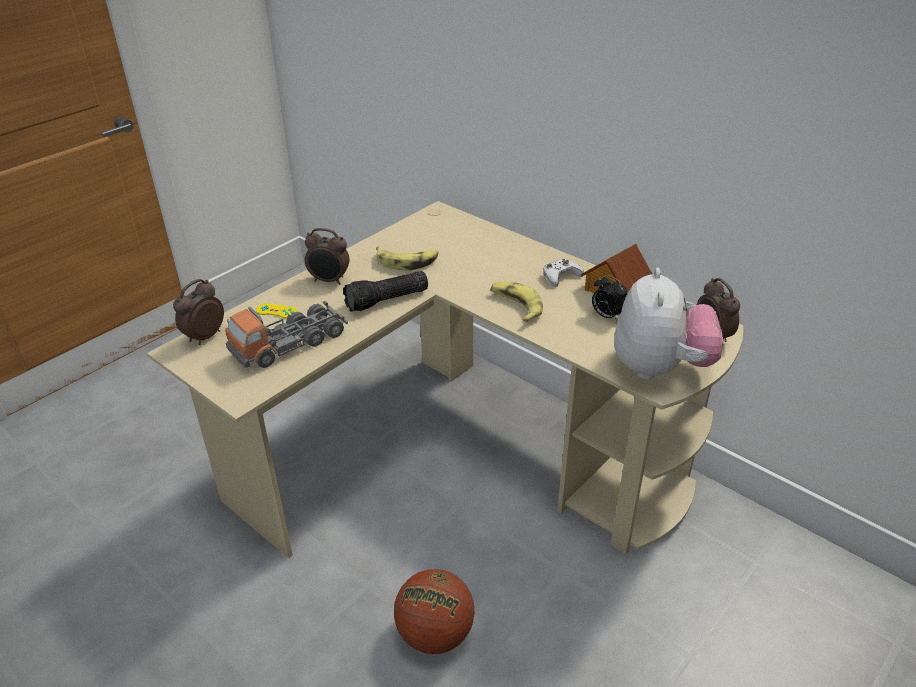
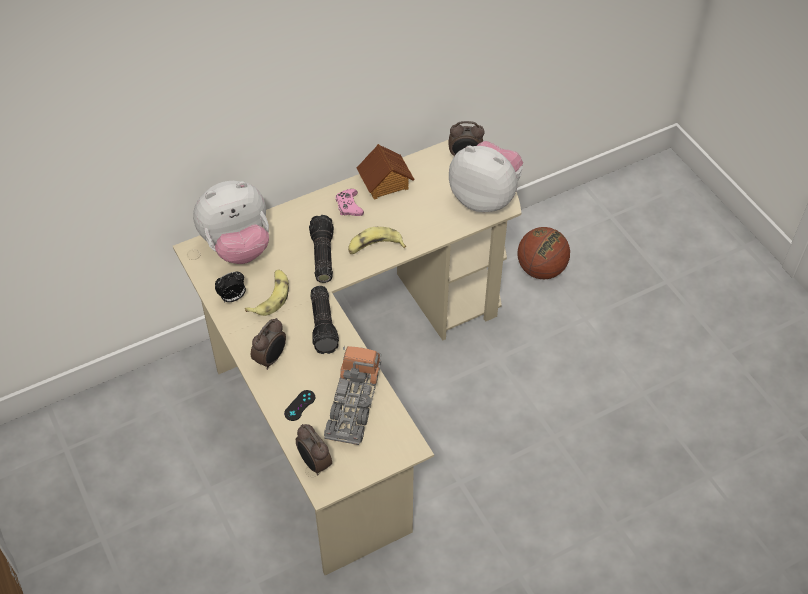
camera: 70 degrees left, 15 degrees up
(276, 311) = (300, 405): yellow game controller -> black game controller
(289, 344) = (353, 404): toy truck -> toy truck turned 150 degrees counterclockwise
(435, 634) = (518, 451): basketball -> basketball (541, 269)
(458, 230) = (237, 247): none -> plush toy
(480, 276) = (321, 255): none -> flashlight
(560, 276) = (349, 206): white game controller -> pink game controller
(607, 316) = (414, 200): alarm clock -> alarm clock (232, 298)

